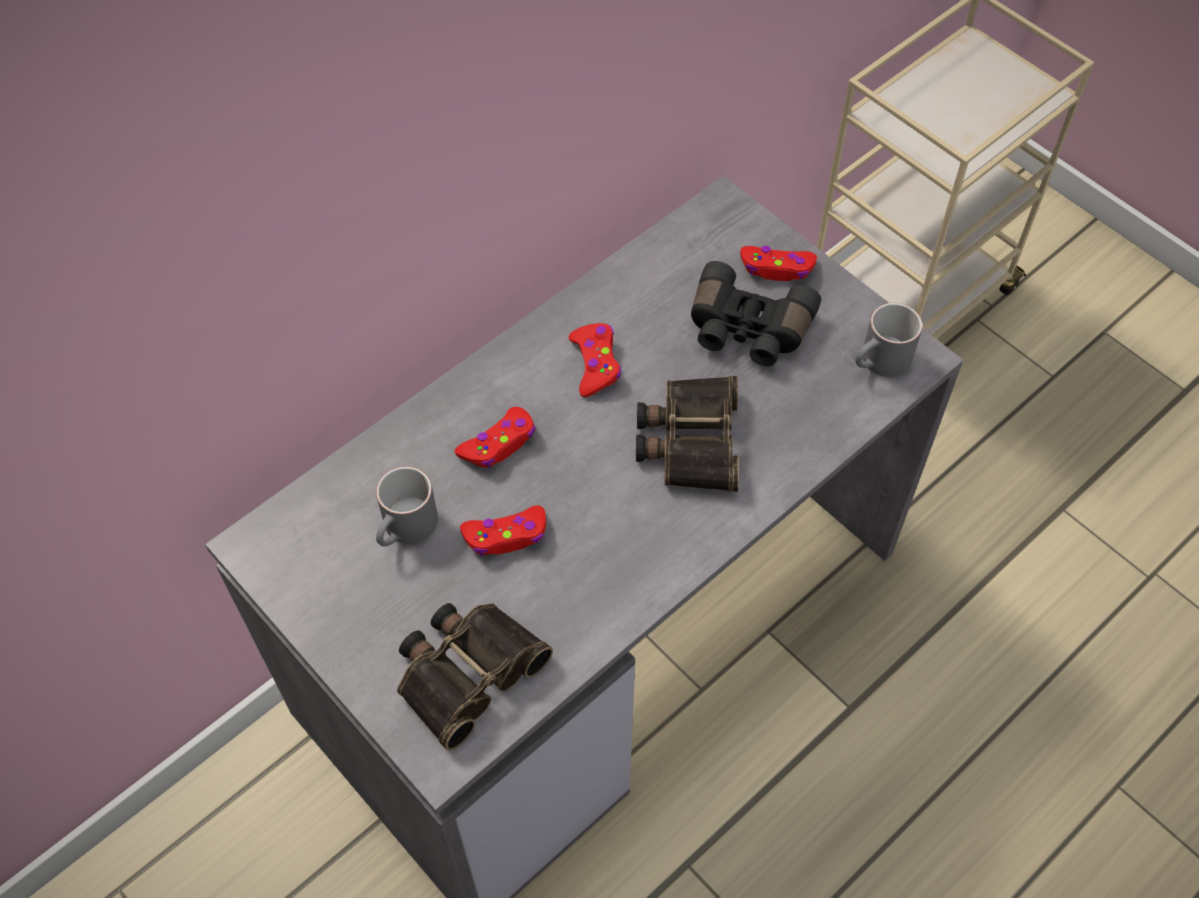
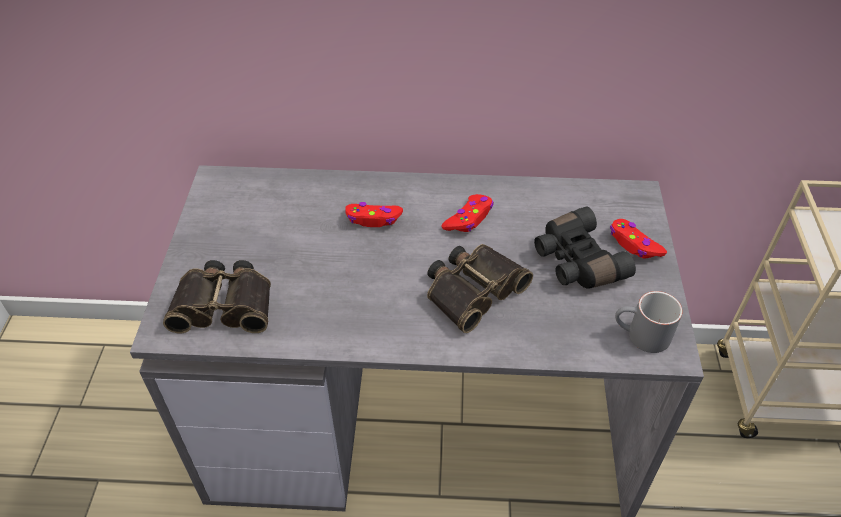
camera: 45 degrees right, 10 degrees down
(406, 530) = (283, 223): grey mug -> none
(506, 536) = (322, 261): red game controller -> none

